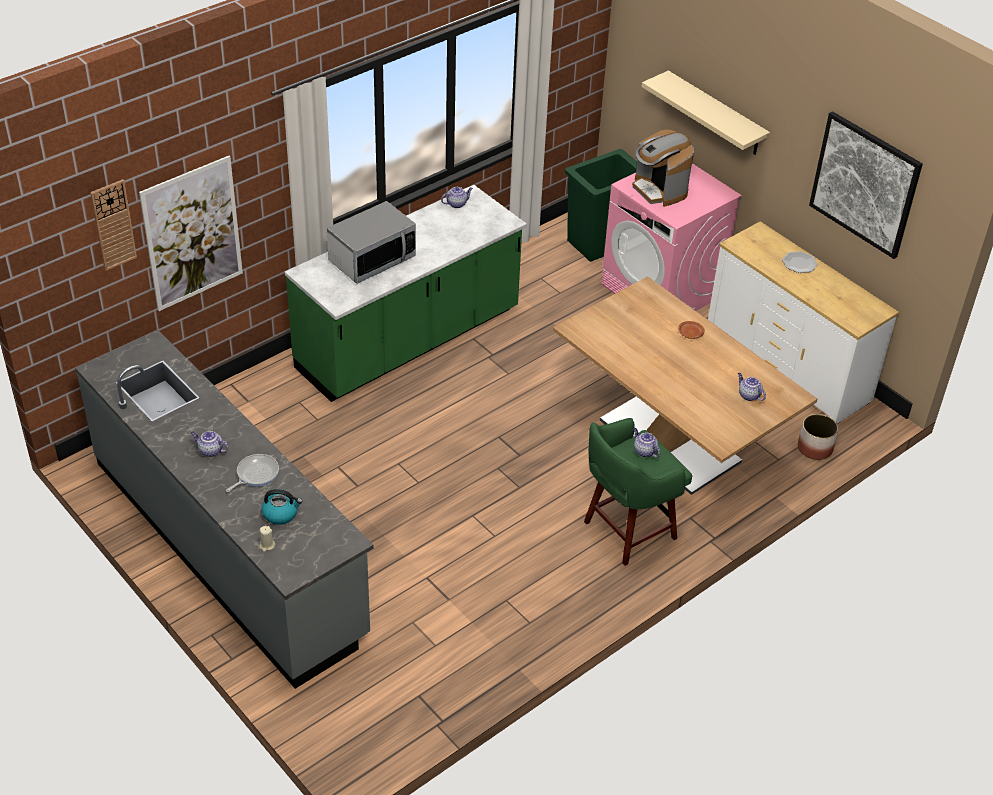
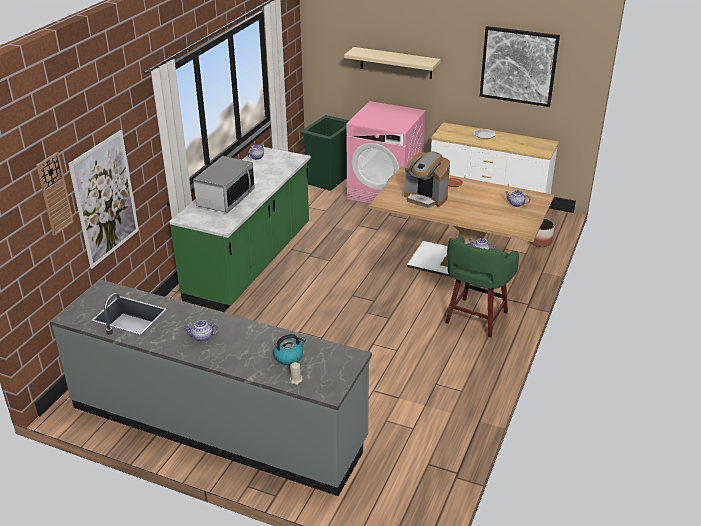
camera: 25 degrees left, 10 degrees down
(255, 474) = (249, 340): frying pan -> none
(659, 190) = (377, 119): coffee machine -> coffee machine (425, 198)

